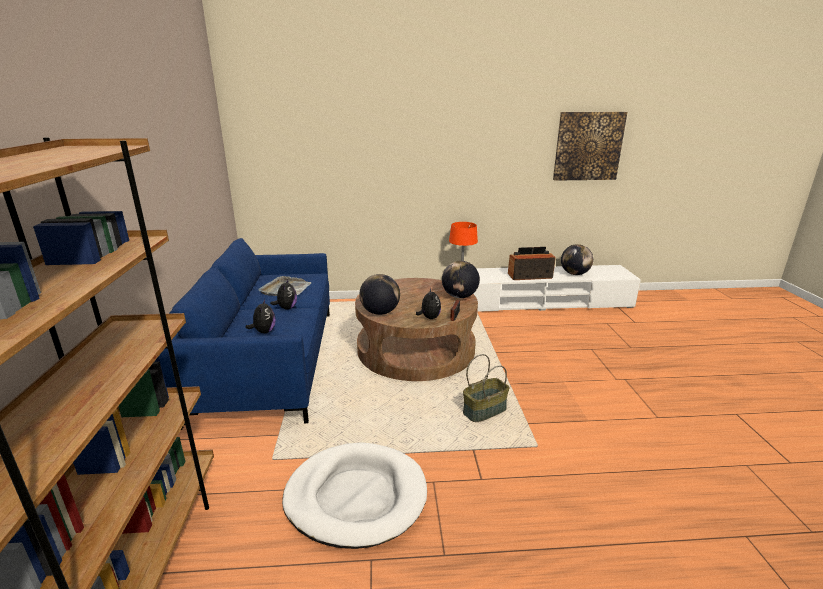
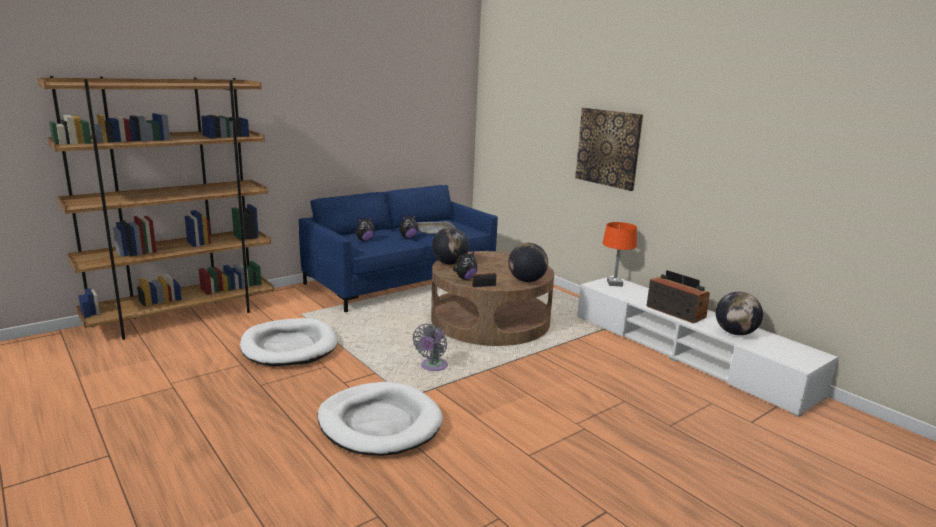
camera: 55 degrees right, 5 degrees down
(484, 410) = (432, 367): basket -> grey fan
(580, 481) = (379, 423): none -> white dog bed
(588, 146) = (797, 161): picture -> picture (608, 148)

